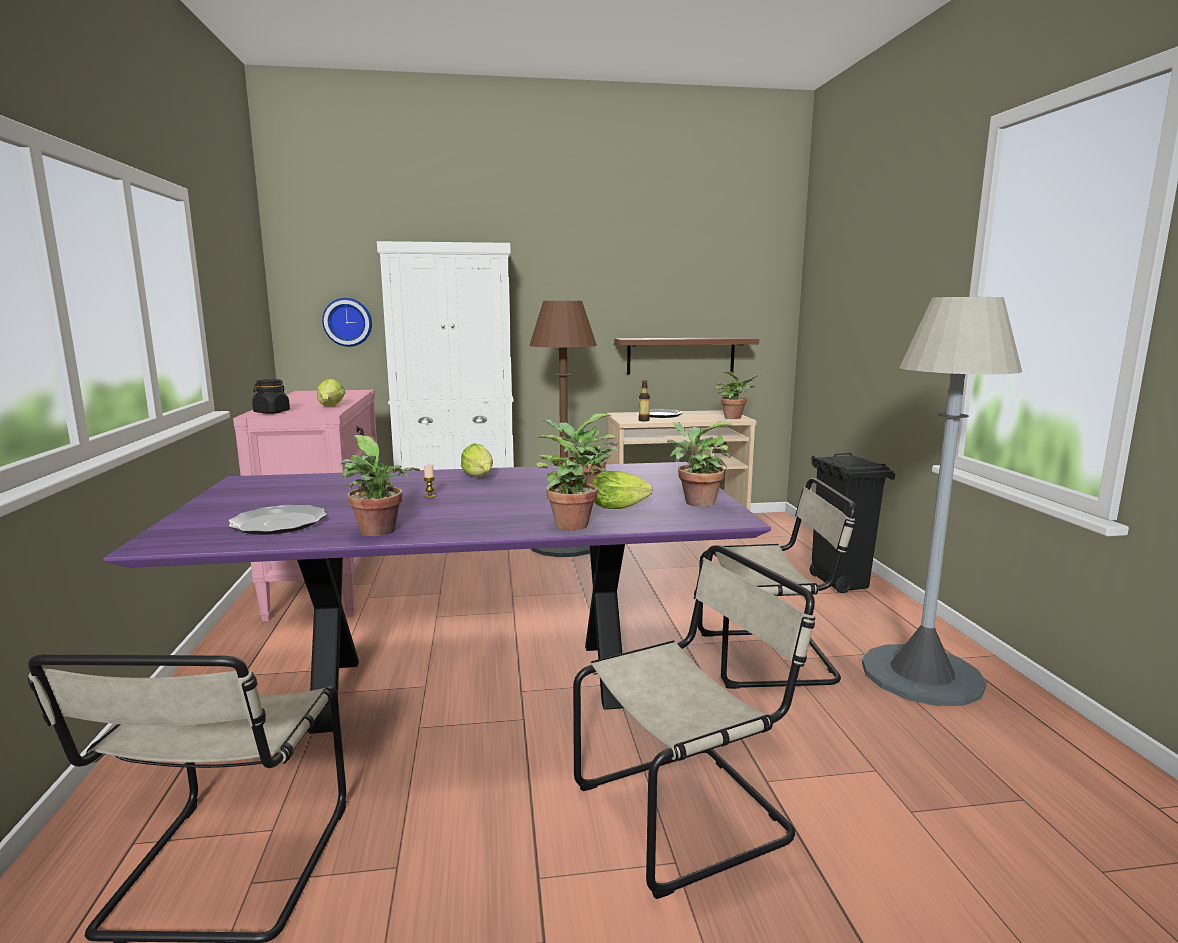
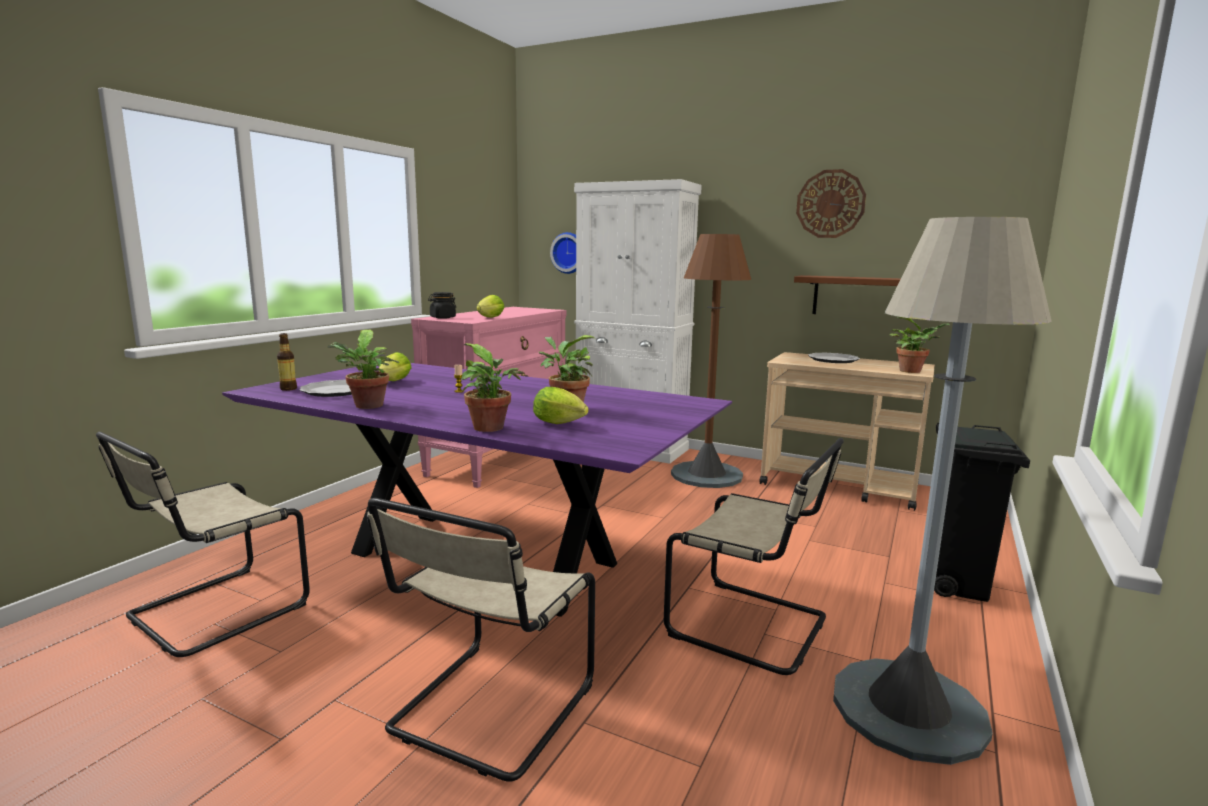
camera: 35 degrees right, 0 degrees up
(480, 477) = (528, 385): lettuce -> lettuce (393, 382)
(635, 271) = (830, 204): none -> wall clock
(643, 420) = (800, 362): bottle -> bottle (288, 389)
(688, 811) = (488, 711): beige chair -> beige chair turned 105 degrees clockwise
(696, 502) = (635, 432): potted plant -> none

